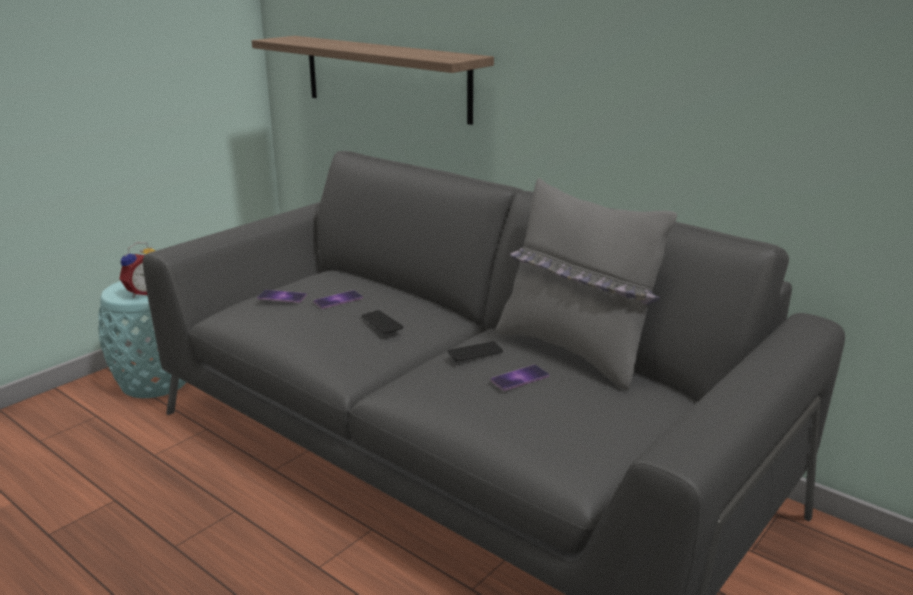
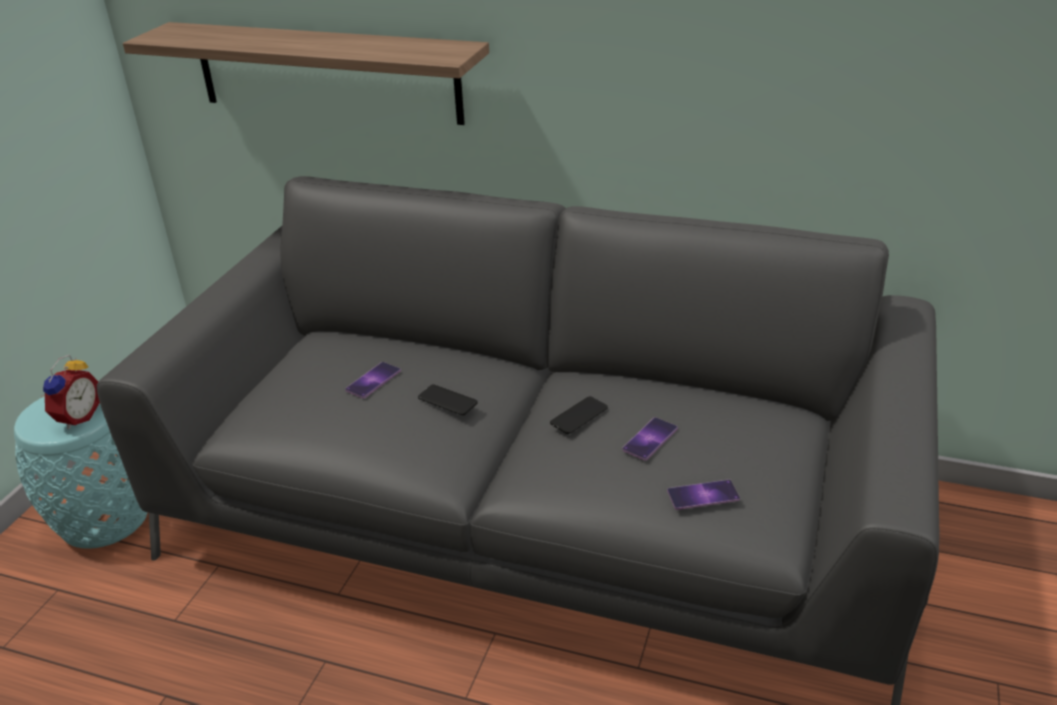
camera: 20 degrees left, 10 degrees up
(282, 296) = (300, 392): phone -> phone (703, 495)
(575, 351) = (676, 386): grey pillow -> none

